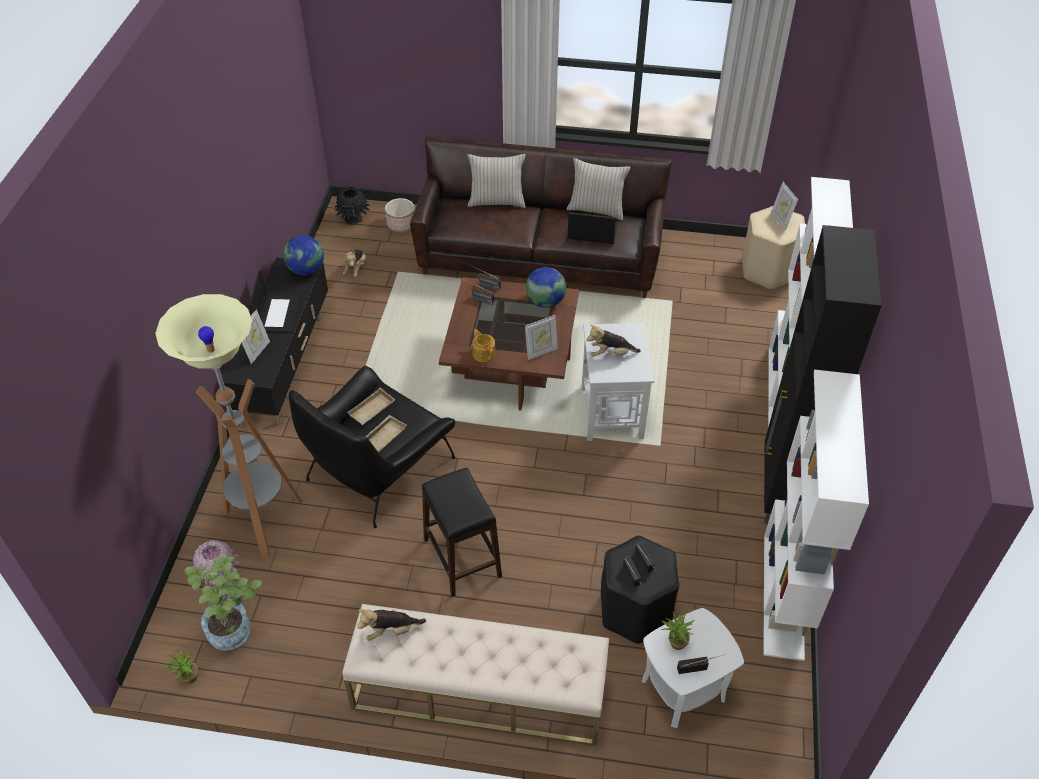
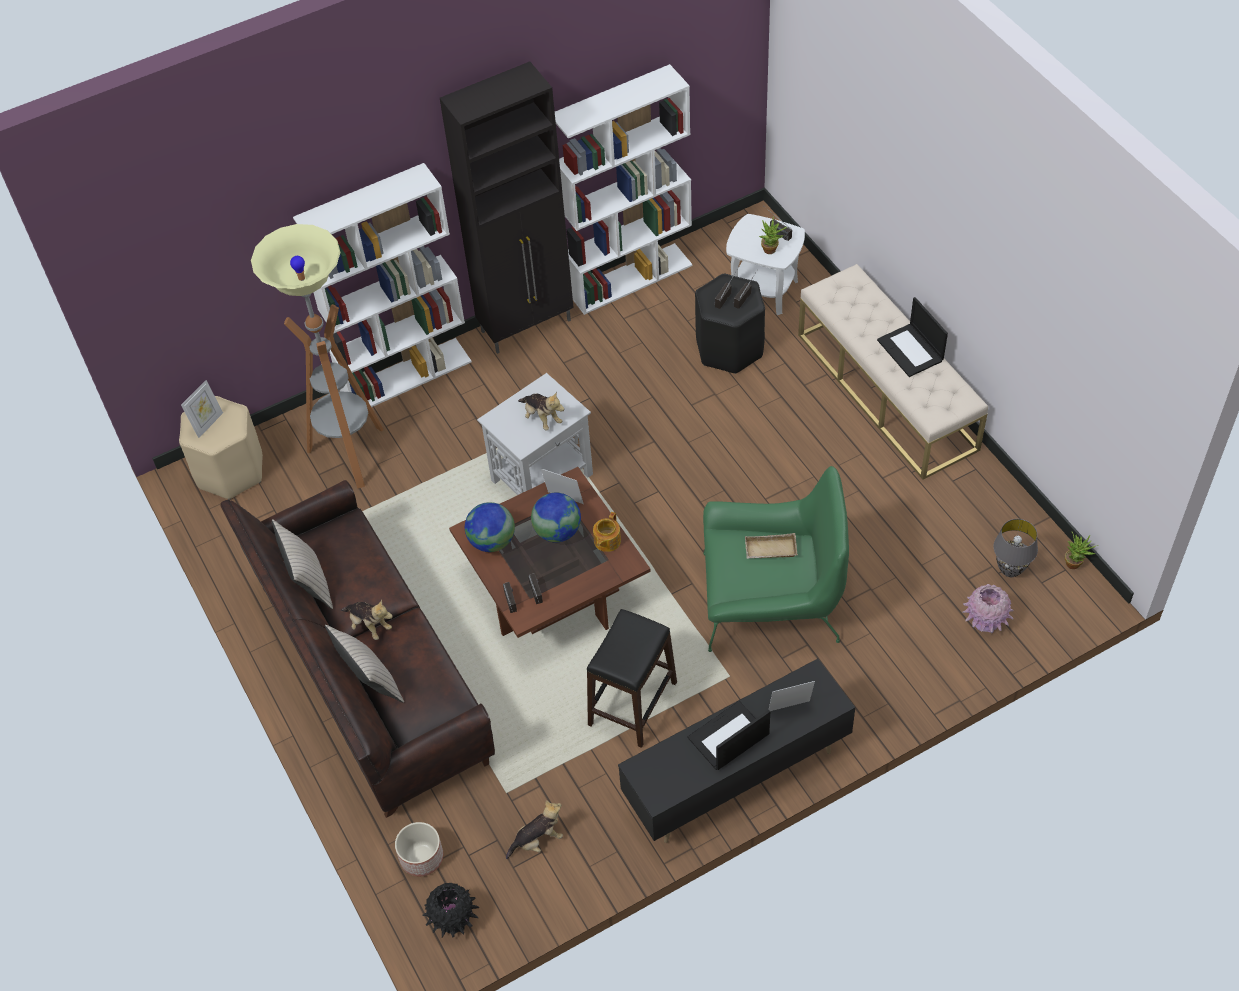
camera: 125 degrees left, 5 degrees up
(235, 629) = (1009, 570): potted plant -> grey table lamp
(264, 522) = (909, 636): floor lamp -> floor lamp (350, 455)
(306, 270) = (644, 769): globe -> globe (557, 531)
(372, 411) = (752, 579): beige tray -> none
(378, 468) = (771, 599): black armchair -> green armchair
(391, 631) = (930, 400): plush toy -> plush toy (369, 625)
(462, 557) = (794, 476): black stool -> black stool (632, 703)
(591, 232) = (355, 562): laptop -> laptop (911, 350)

